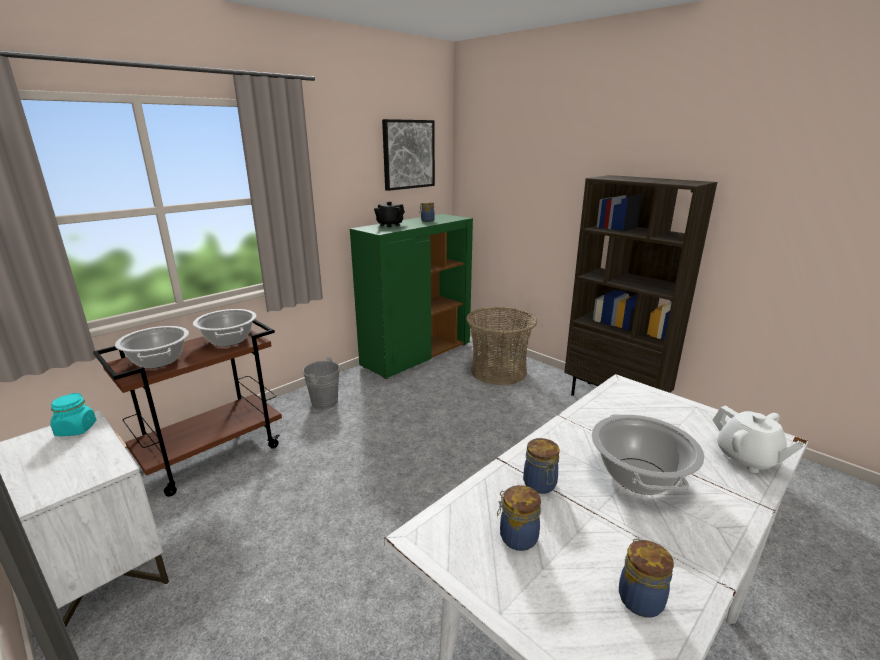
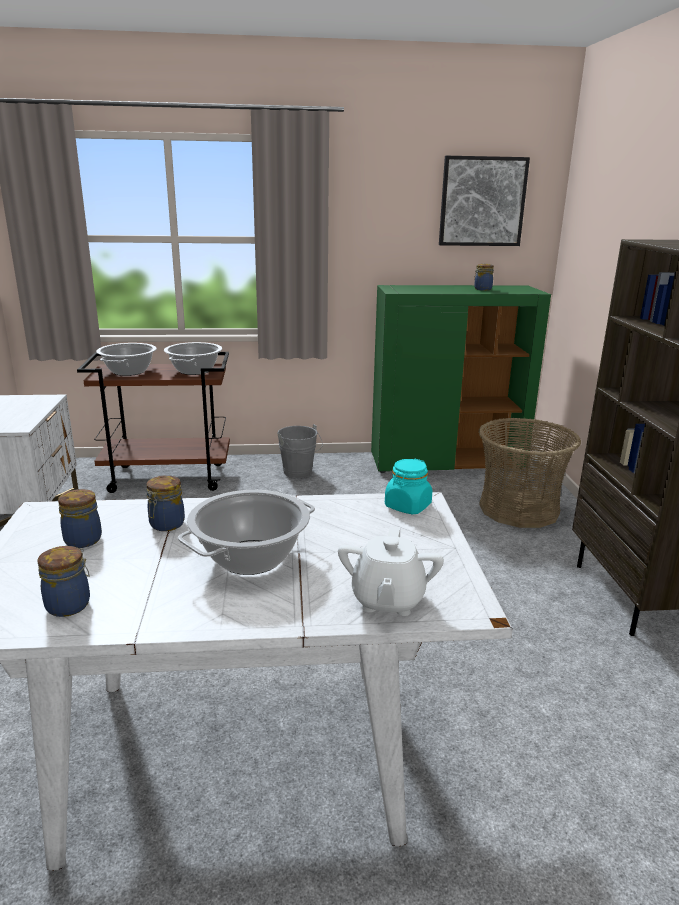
camera: 40 degrees right, 0 degrees up
(76, 429) = (38, 401): turquoise jar -> turquoise jar (407, 506)
(389, 225) = (425, 287): black teapot -> none

